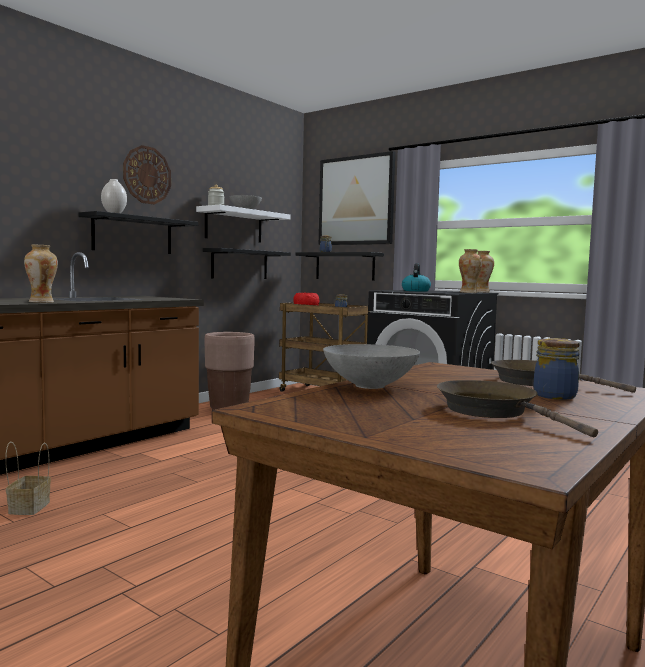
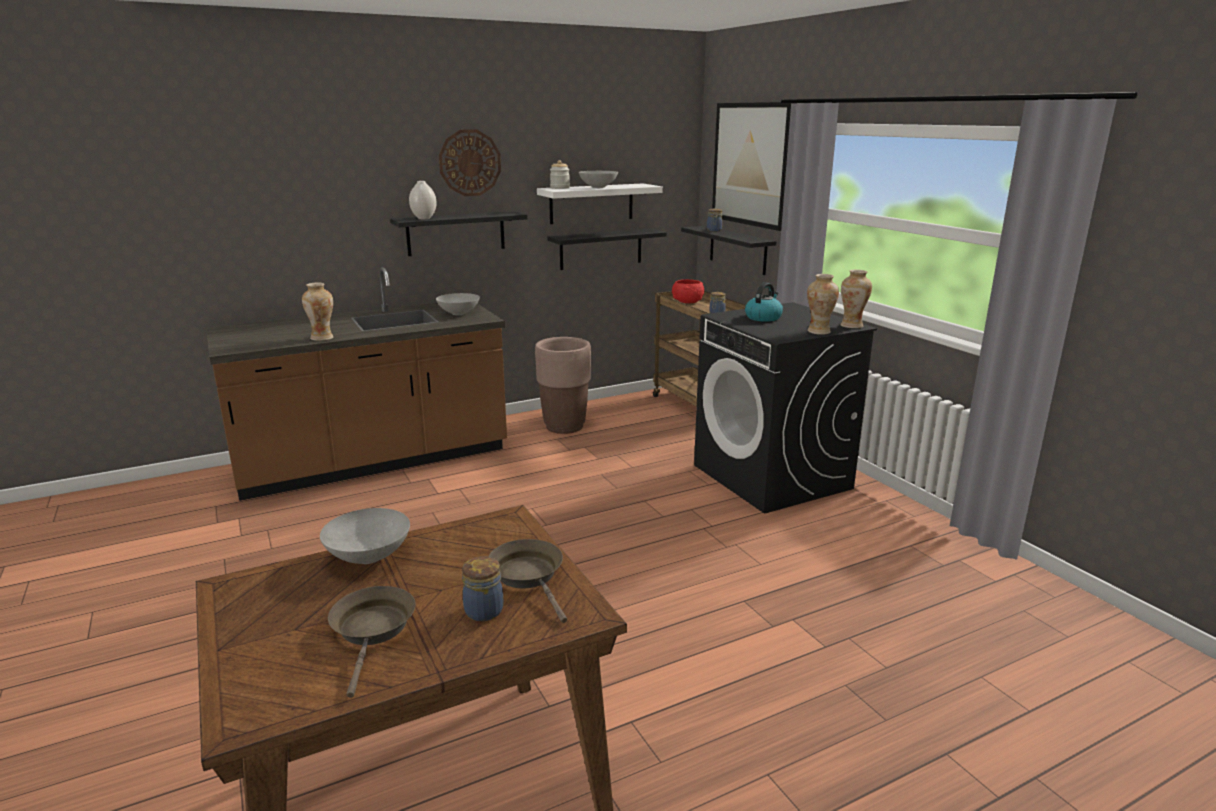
camera: 25 degrees right, 15 degrees up
(29, 507) = (293, 533): basket -> none
(152, 298) = (459, 313): none -> grey bowl

